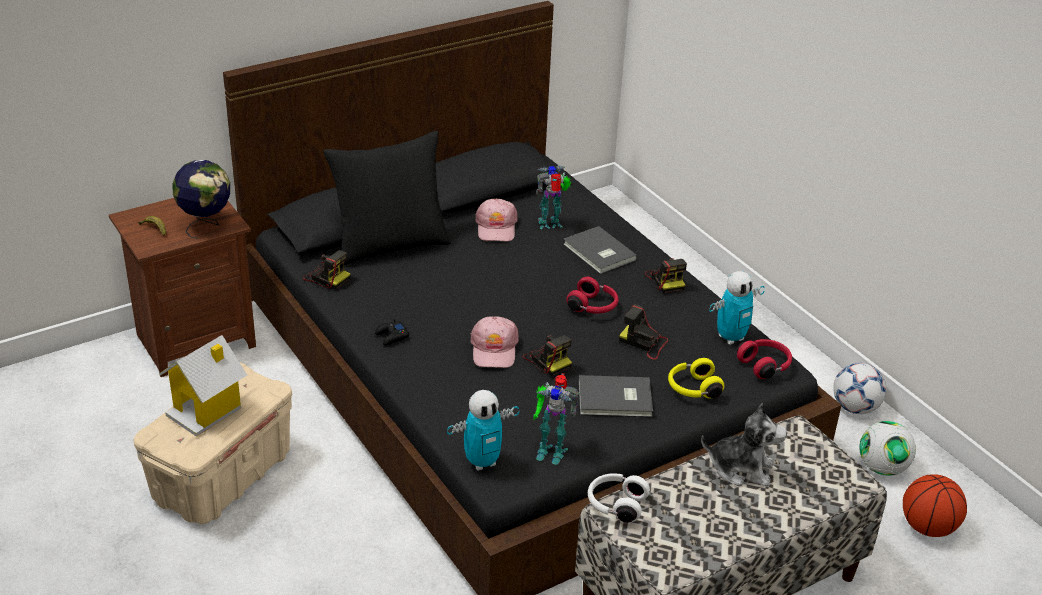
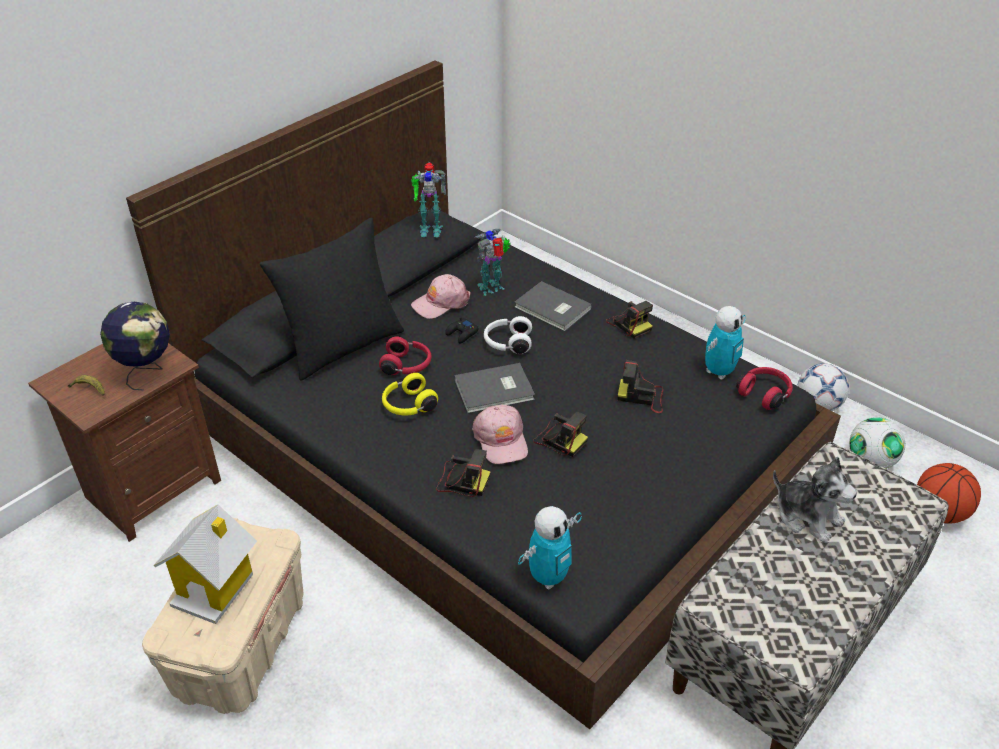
camera: 15 degrees left, 5 degrees up
(326, 277) = (291, 397): camera -> camera (461, 481)
(392, 336) = (389, 450): black game controller -> black game controller (462, 334)
(496, 227) = (441, 303): pink cap -> pink cap turned 75 degrees clockwise
(550, 450) = (610, 543): toy robot -> toy robot (429, 229)
(593, 307) = (575, 368): red headphones -> red headphones (407, 366)
(615, 504) = (710, 593): white headphones -> white headphones (507, 343)
(616, 400) = (646, 467): grey book -> grey book (495, 391)
(692, 389) = (712, 436): yellow headphones -> yellow headphones (408, 405)
(741, 468) = (807, 516): plush toy -> plush toy turned 45 degrees clockwise

